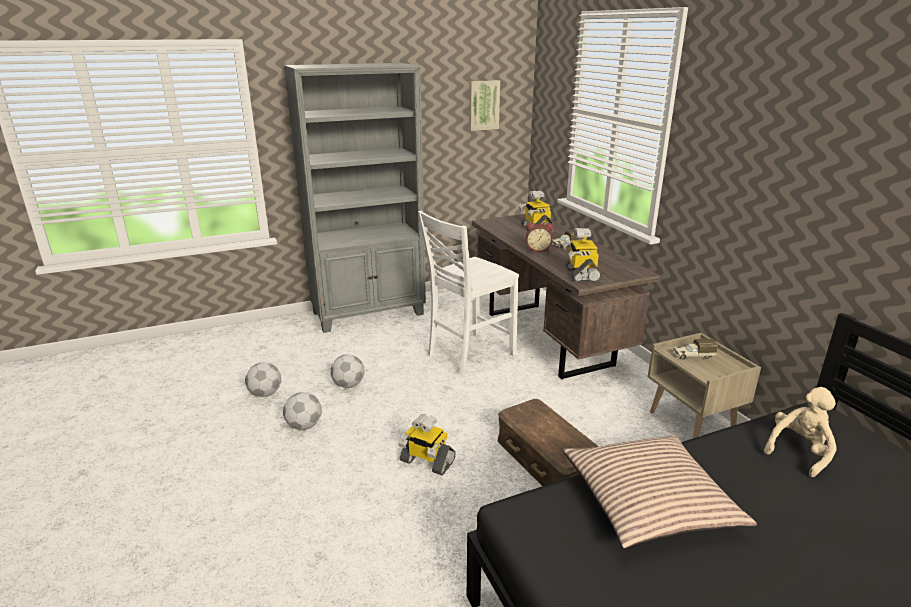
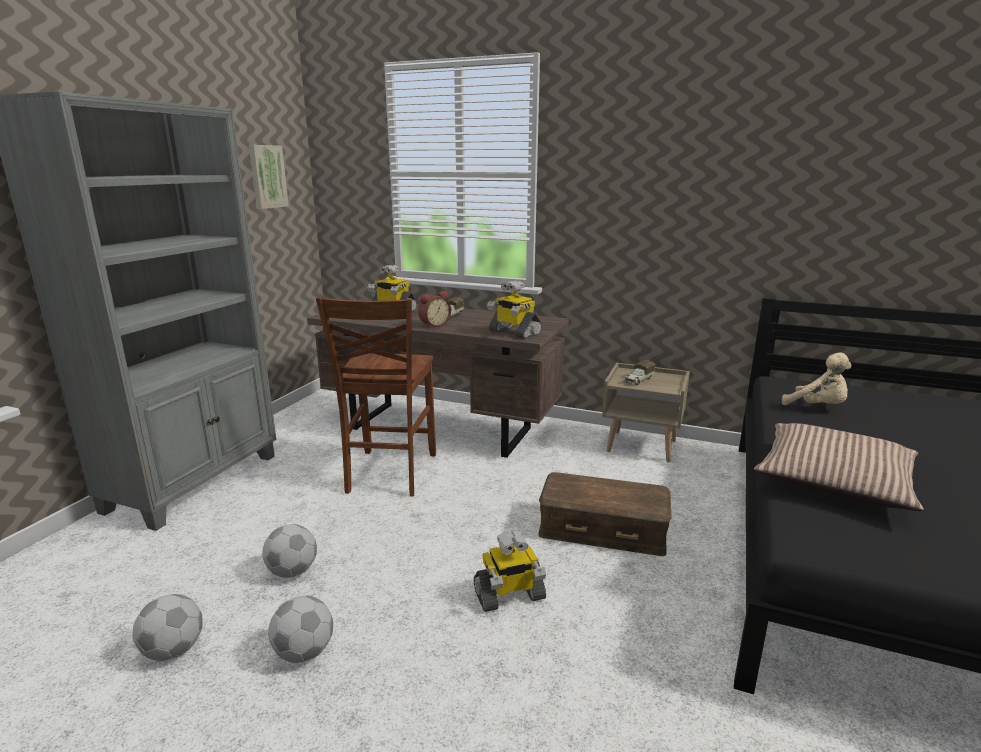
camera: 45 degrees left, 5 degrees down
(469, 354) = (389, 474): white chair -> brown chair
(799, 451) = (818, 407): beige plush toy -> beige plush toy turned 135 degrees clockwise

